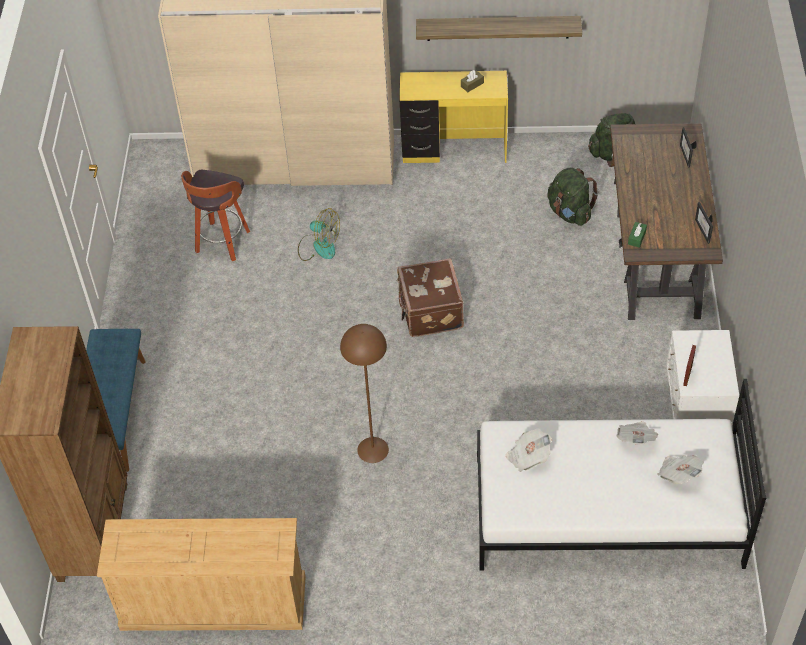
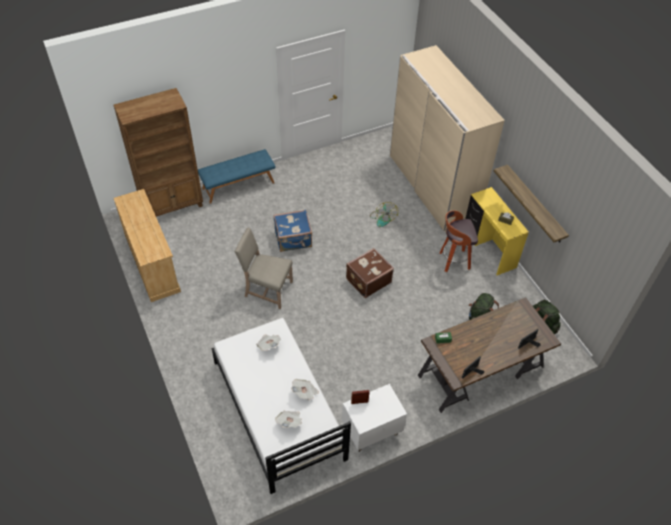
camera: 60 degrees right, 0 degrees up
(222, 243) = (361, 181): stool -> stool (453, 261)
(289, 377) = (293, 239): none -> blue suitcase
(372, 450) = (266, 289): brown floor lamp -> beige chair

